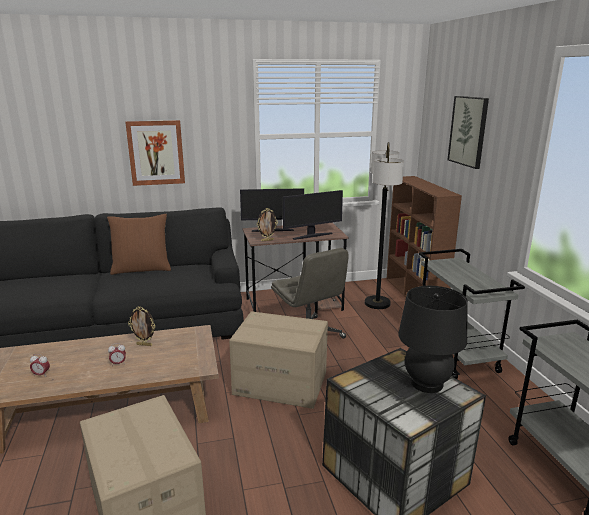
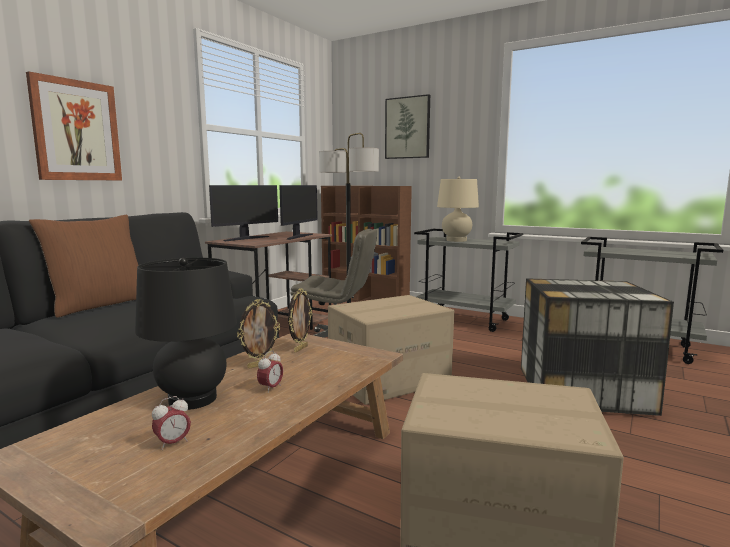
camera: 45 degrees left, 10 degrees down
(267, 240) = (264, 242): picture frame -> picture frame (300, 349)
(426, 383) = (593, 284): black table lamp -> black table lamp (193, 399)
(454, 272) = (456, 240): none -> beige table lamp

